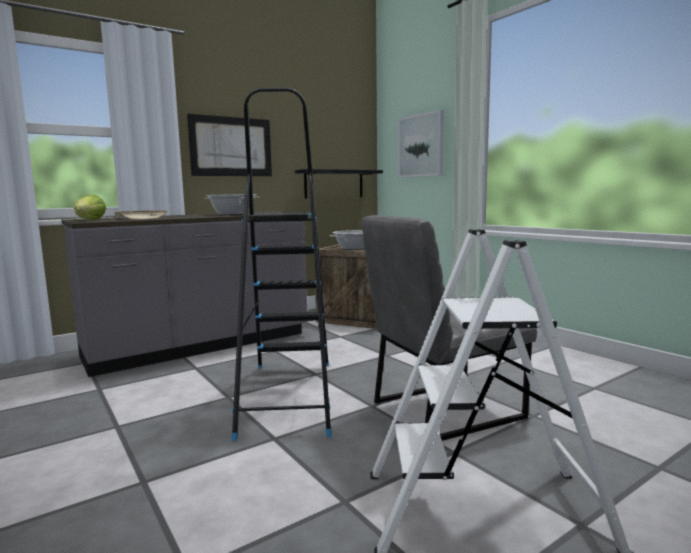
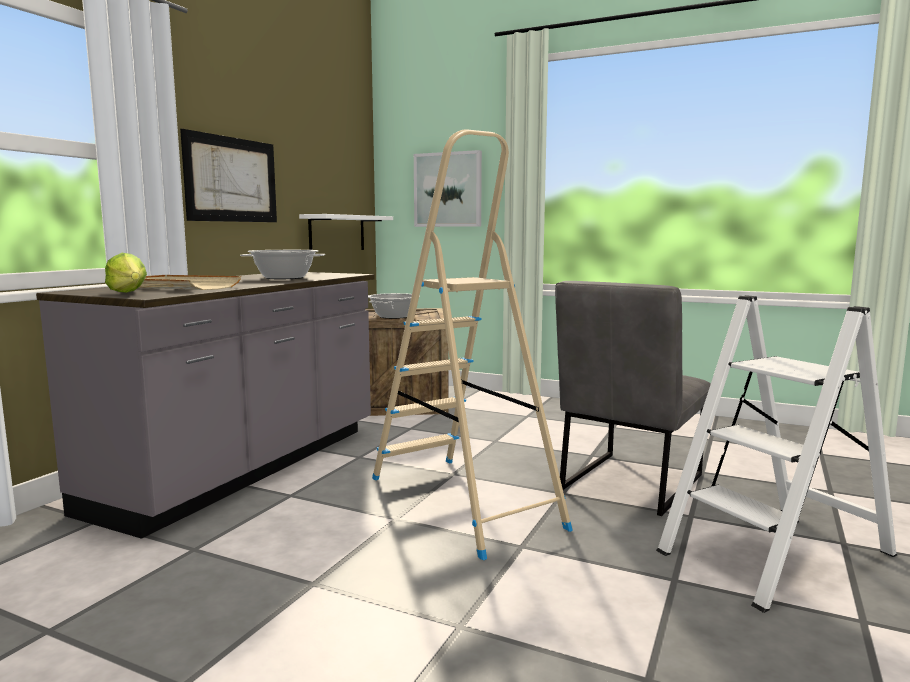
camera: 30 degrees left, 0 degrees up
(288, 395) = (461, 501): black step ladder -> beige step ladder
(334, 184) = (337, 233): black shelf -> white shelf

